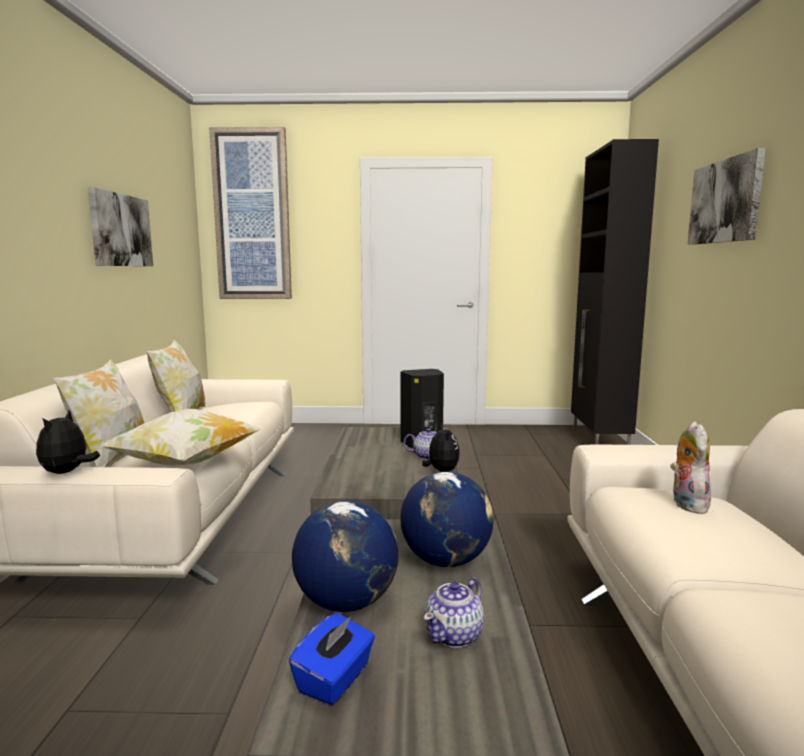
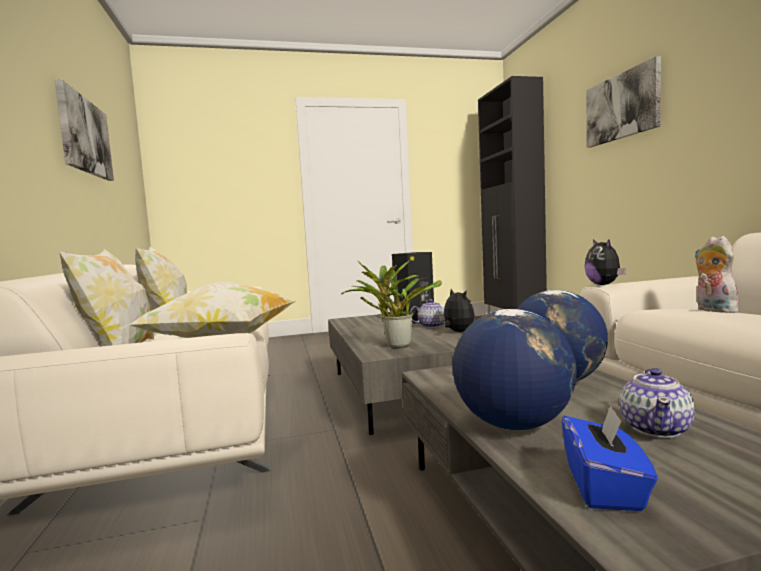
camera: 15 degrees left, 5 degrees down
(67, 472) = (104, 348): plush toy -> plush toy (604, 285)
(252, 215) = (197, 147): picture -> none
(362, 480) = (395, 345): none -> potted plant

